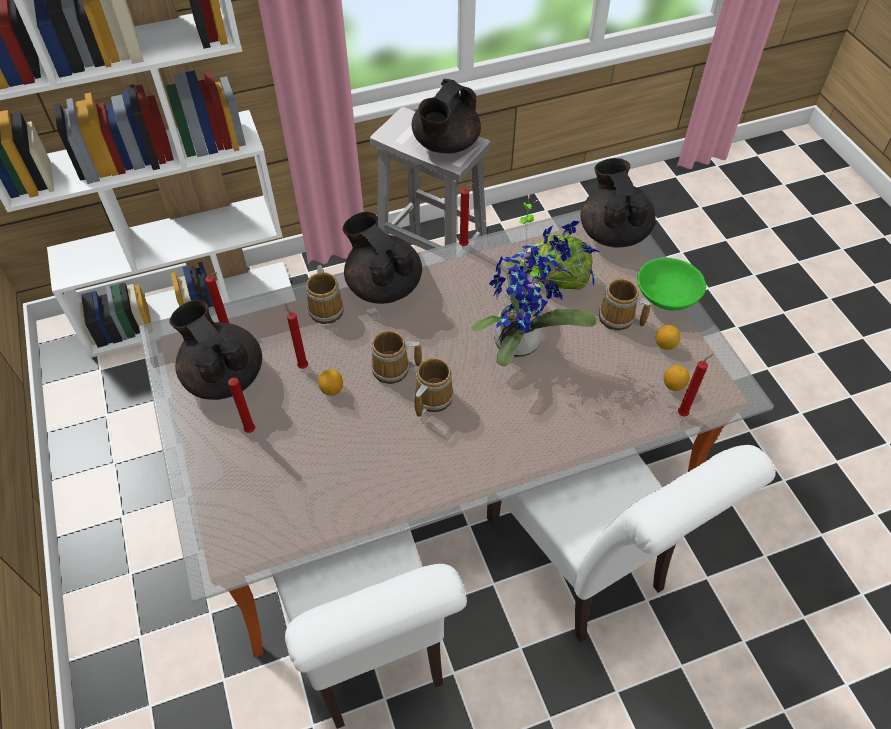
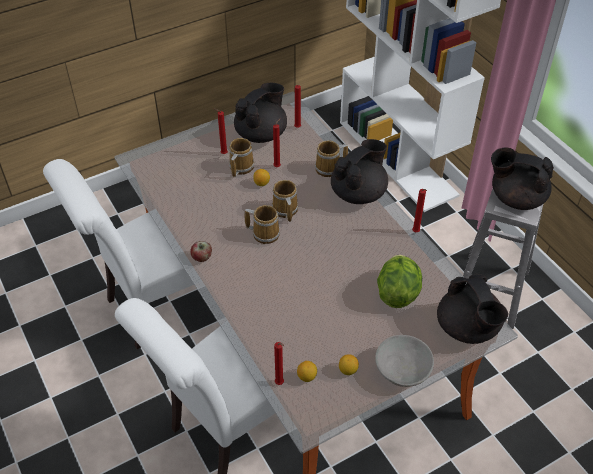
camera: 80 degrees right, 5 degrees down
(463, 480) = (202, 257): none -> apple
(523, 342) = (327, 278): potted plant -> none
(613, 232) = (468, 328): black teapot -> black teapot turned 90 degrees clockwise
(618, 319) = (367, 336): mug -> mug (240, 167)
(666, 297) = (402, 370): green bowl -> grey bowl

